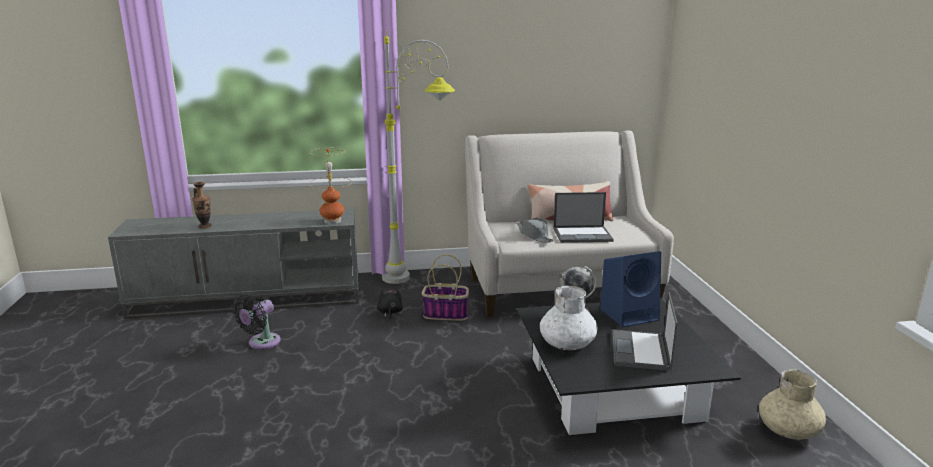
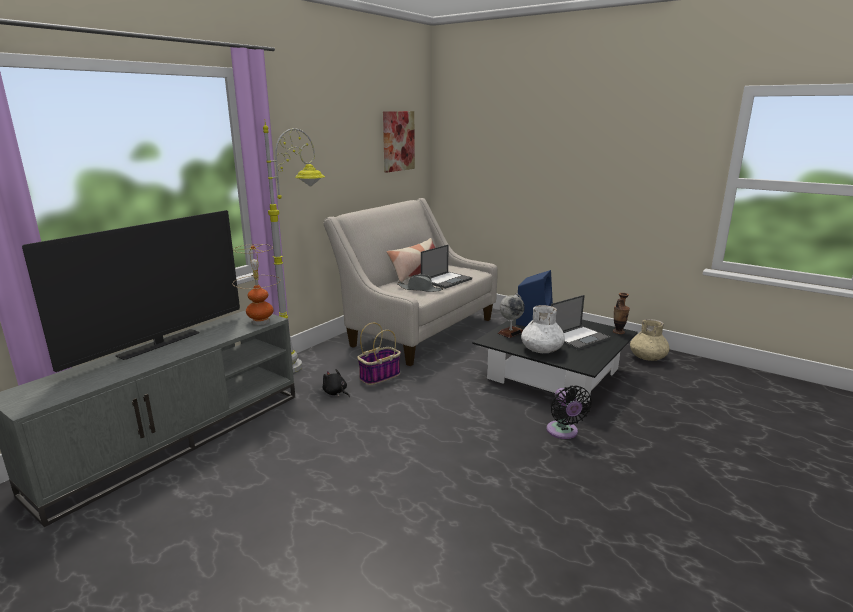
camera: 45 degrees left, 0 degrees up
(205, 226) = (129, 367): vase -> vase (618, 332)
(248, 217) = (159, 344): none -> television
(261, 343) = (270, 465): black fan -> black fan (563, 432)
(600, 58) = (398, 141): none -> picture
(641, 351) = (579, 337): laptop -> laptop turned 90 degrees counterclockwise

